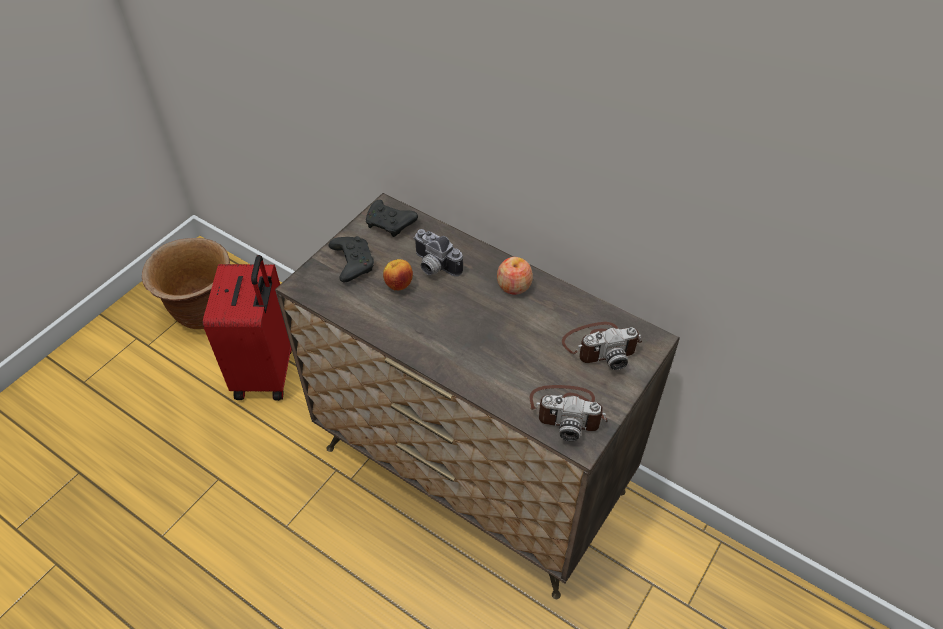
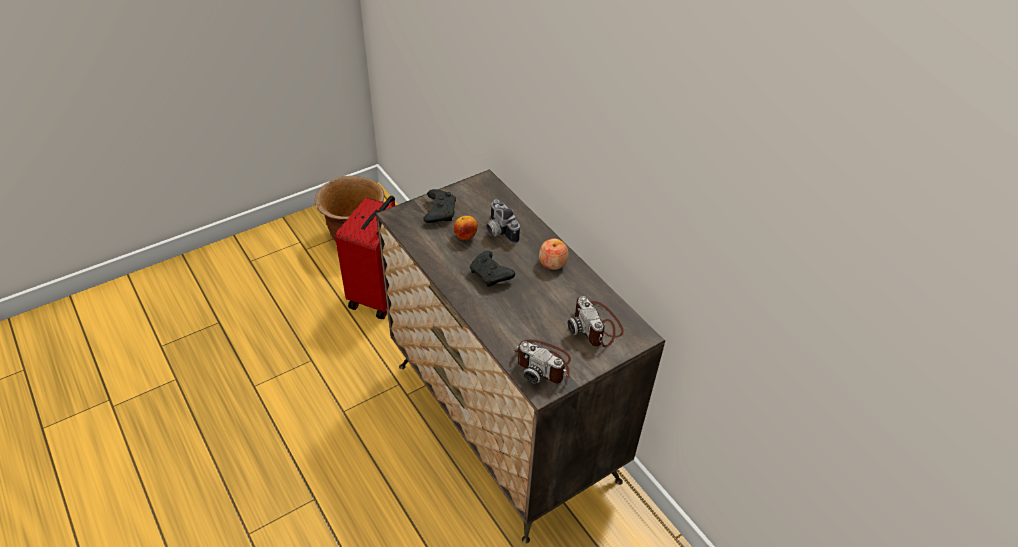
camera: 20 degrees right, 5 degrees down
(390, 224) = (483, 193): black game controller -> black game controller (491, 275)
(600, 346) = (596, 326): camera -> camera turned 60 degrees clockwise

